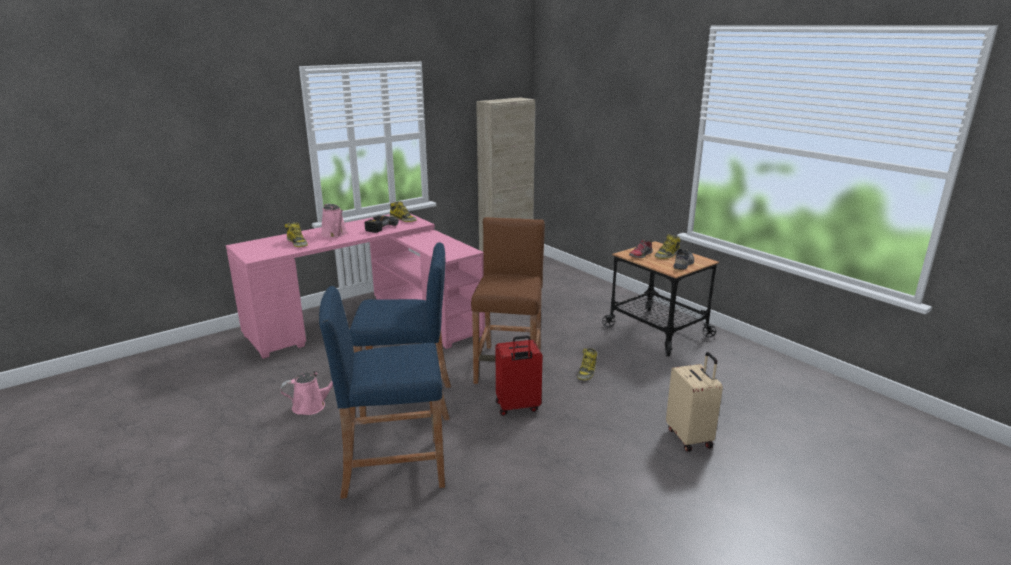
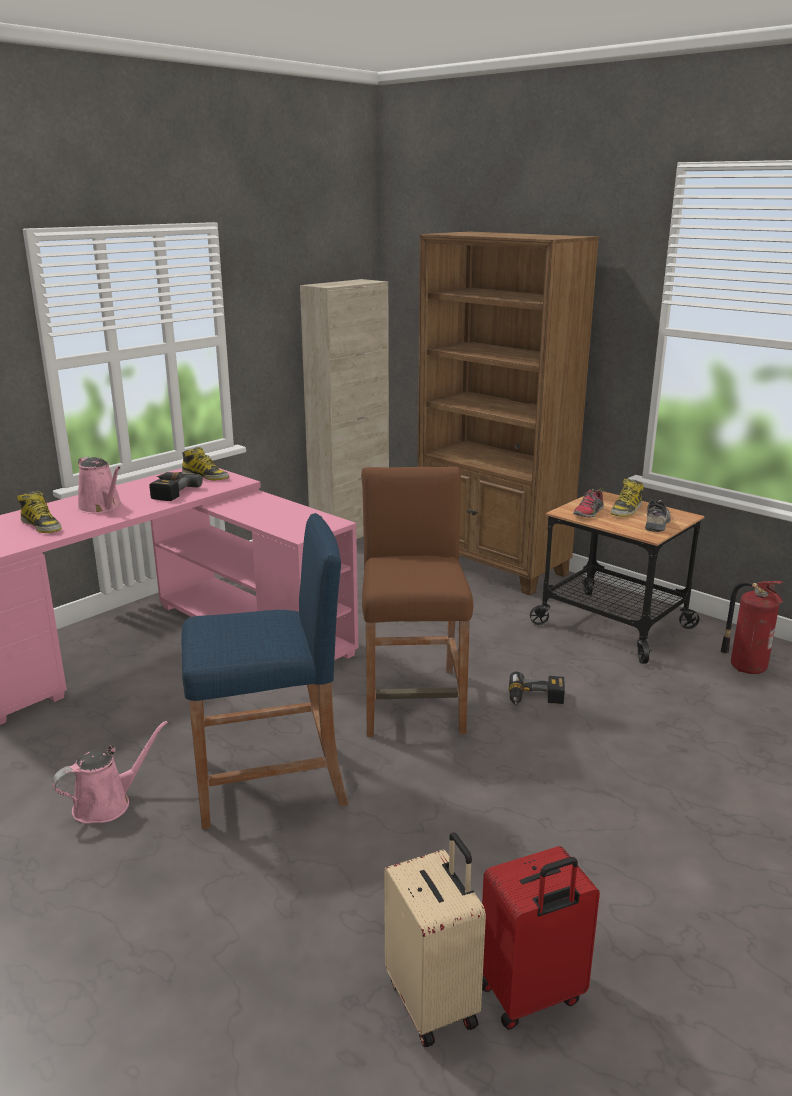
camera: 10 degrees left, 0 degrees up
(392, 467) = (281, 903): blue stool -> none
(517, 407) = (450, 770): red suitcase -> red suitcase (532, 996)
(587, 371) = (535, 699): boot -> power drill
(591, 289) = (492, 566): none -> brown bookcase
(690, 437) = (728, 793): beige suitcase -> beige suitcase (434, 1002)
(737, 364) = (746, 667): none -> fire extinguisher

